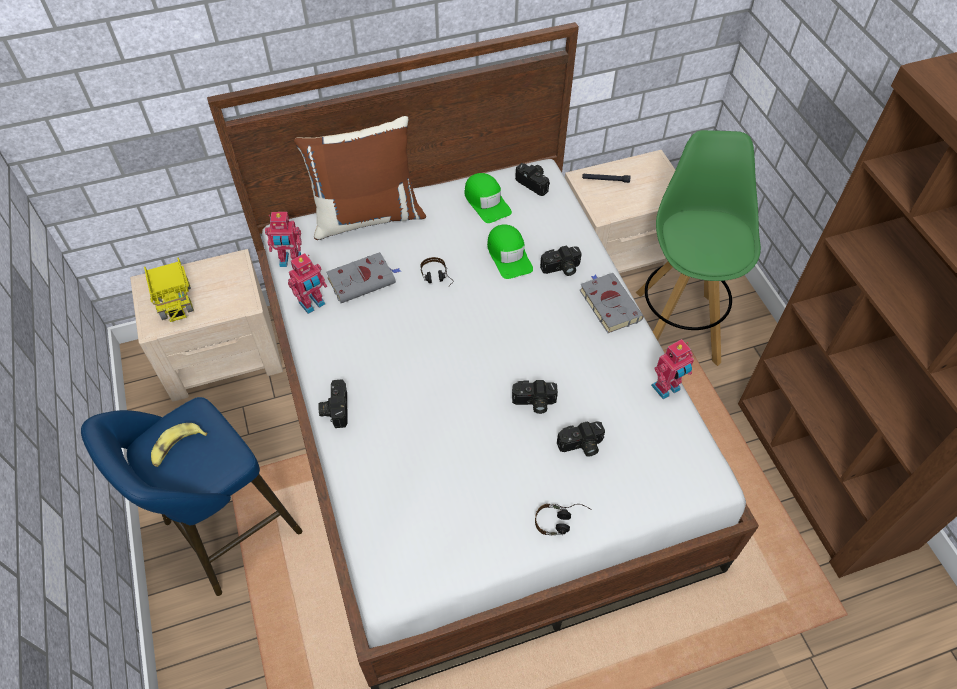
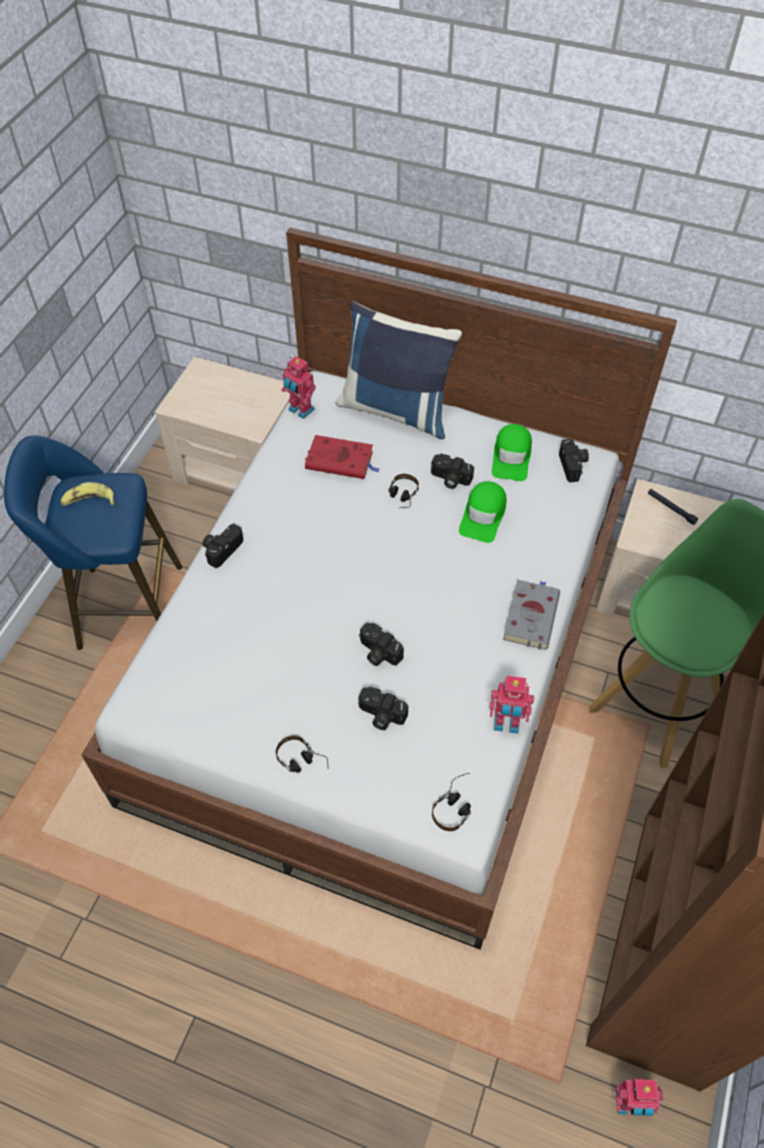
camera: 40 degrees right, 0 degrees up
(174, 299) = (208, 393): toy truck -> none
(313, 304) = (284, 456): toy robot -> toy robot (629, 1104)
(363, 280) = (341, 461): grey book -> red book
(367, 216) = (396, 409): brown pillow -> blue pillow
(561, 269) = (519, 557): camera -> camera (449, 479)
(691, 469) = (456, 806): none -> headphones

